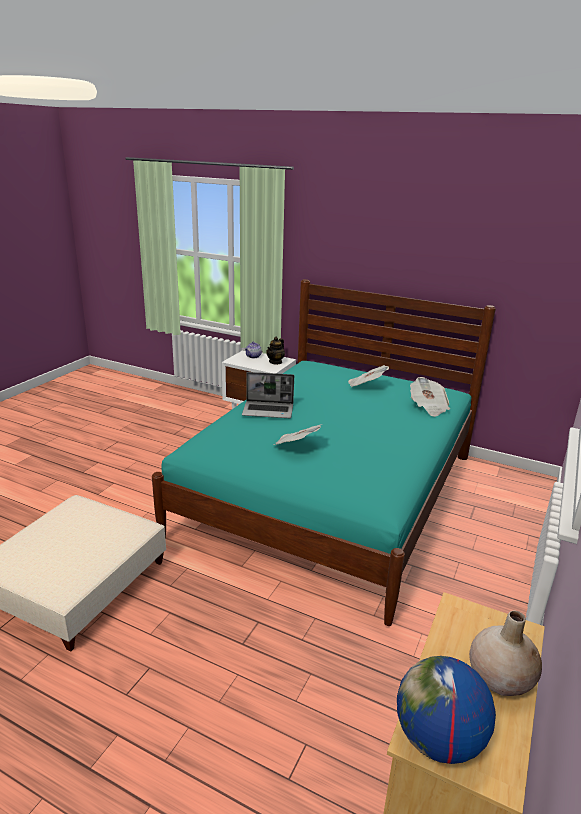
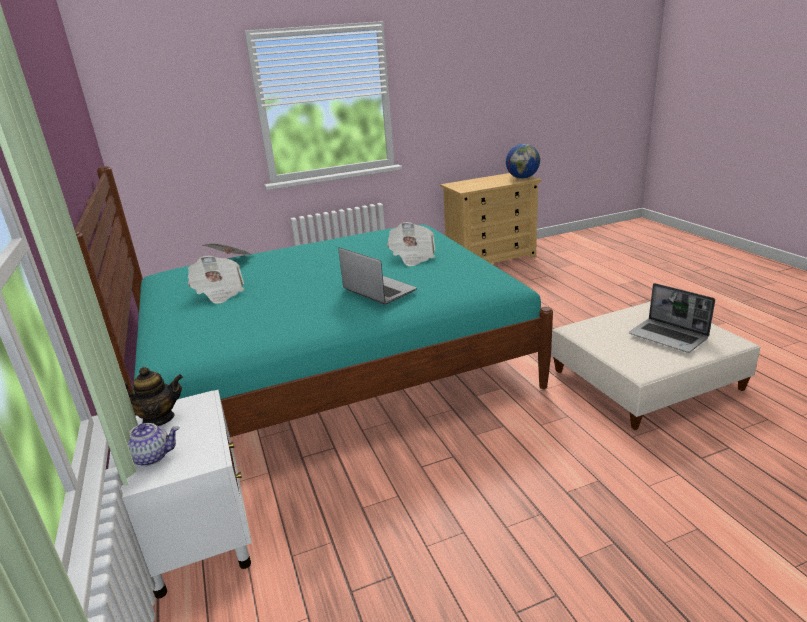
camera: 135 degrees left, 0 degrees up
(52, 546) = (669, 337): none -> laptop
(500, 678) = (481, 180): beige vase -> none

